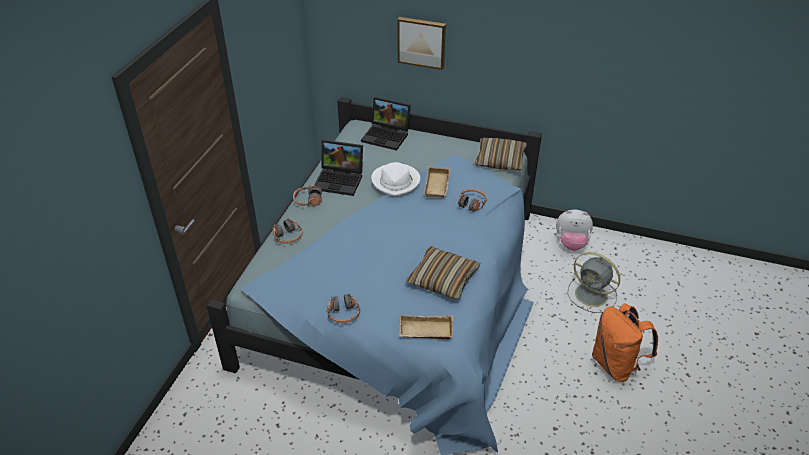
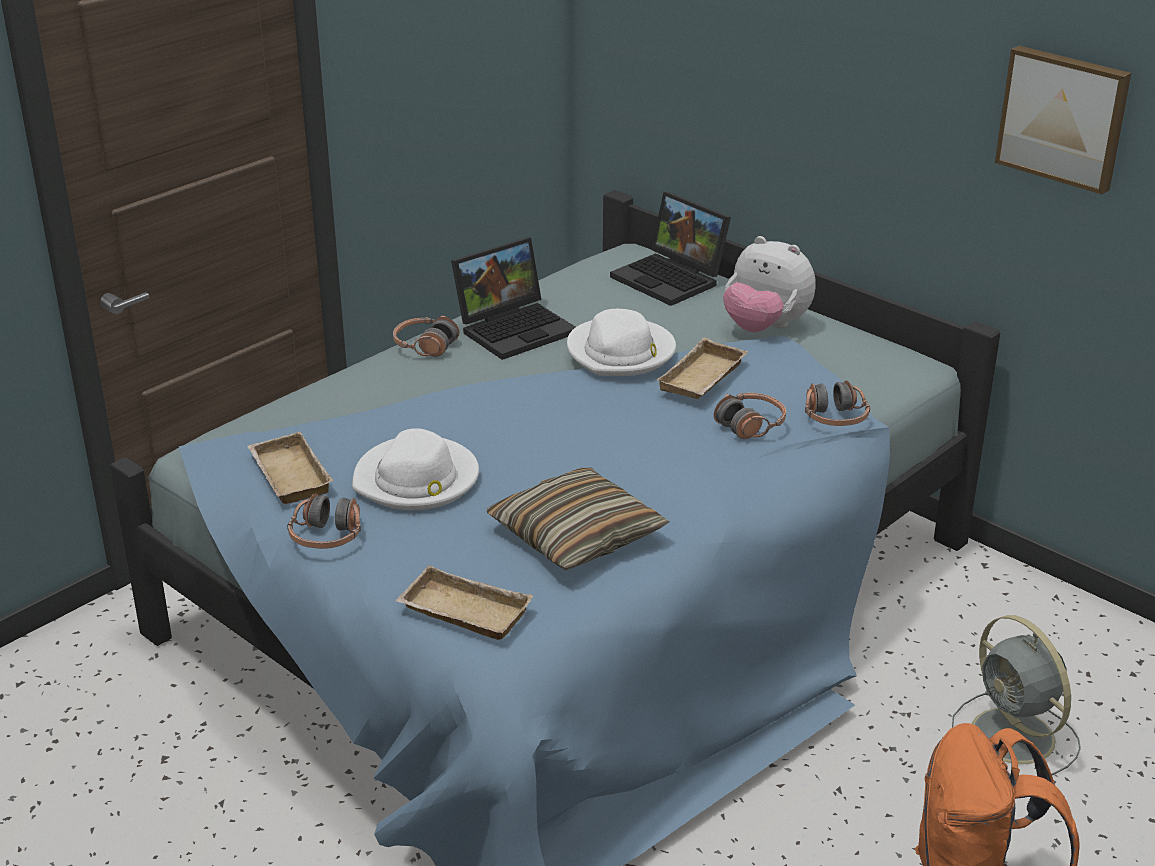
camera: 25 degrees right, 10 degrees down
(287, 237) = (337, 392): headphones -> headphones (834, 418)
(302, 288) = (287, 475): none -> beige tray
(340, 180) = (516, 328): laptop -> laptop turned 75 degrees counterclockwise
(359, 273) = (417, 480): none -> white hat
(422, 42) = (773, 79): picture -> picture (1064, 117)
(500, 160) = (884, 370): pillow -> none
(571, 243) = (1033, 622): plush toy -> plush toy (765, 327)

